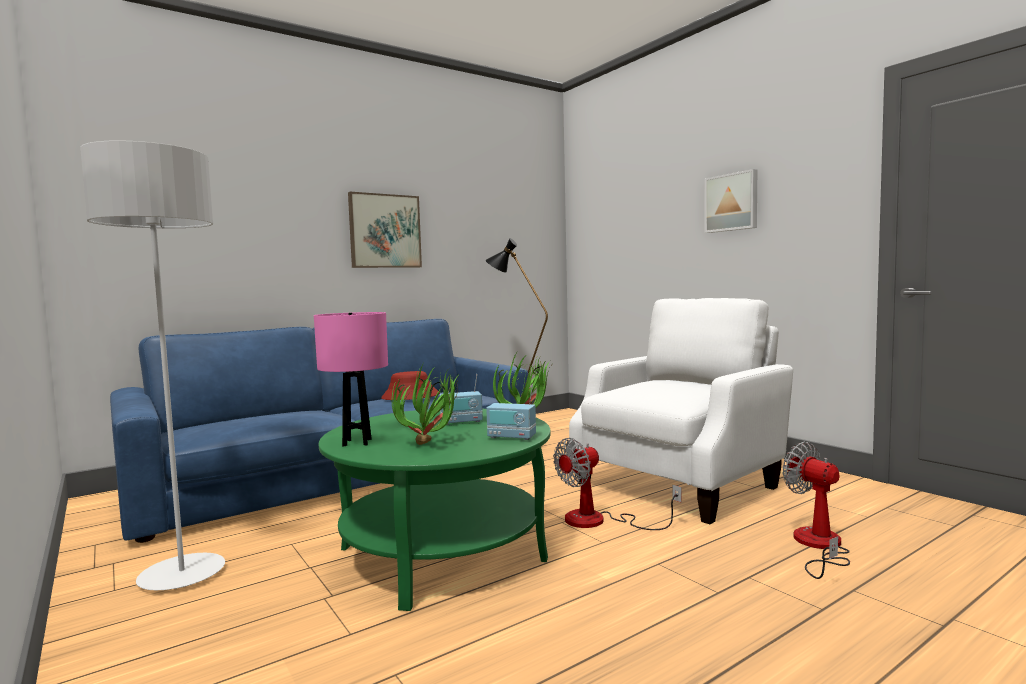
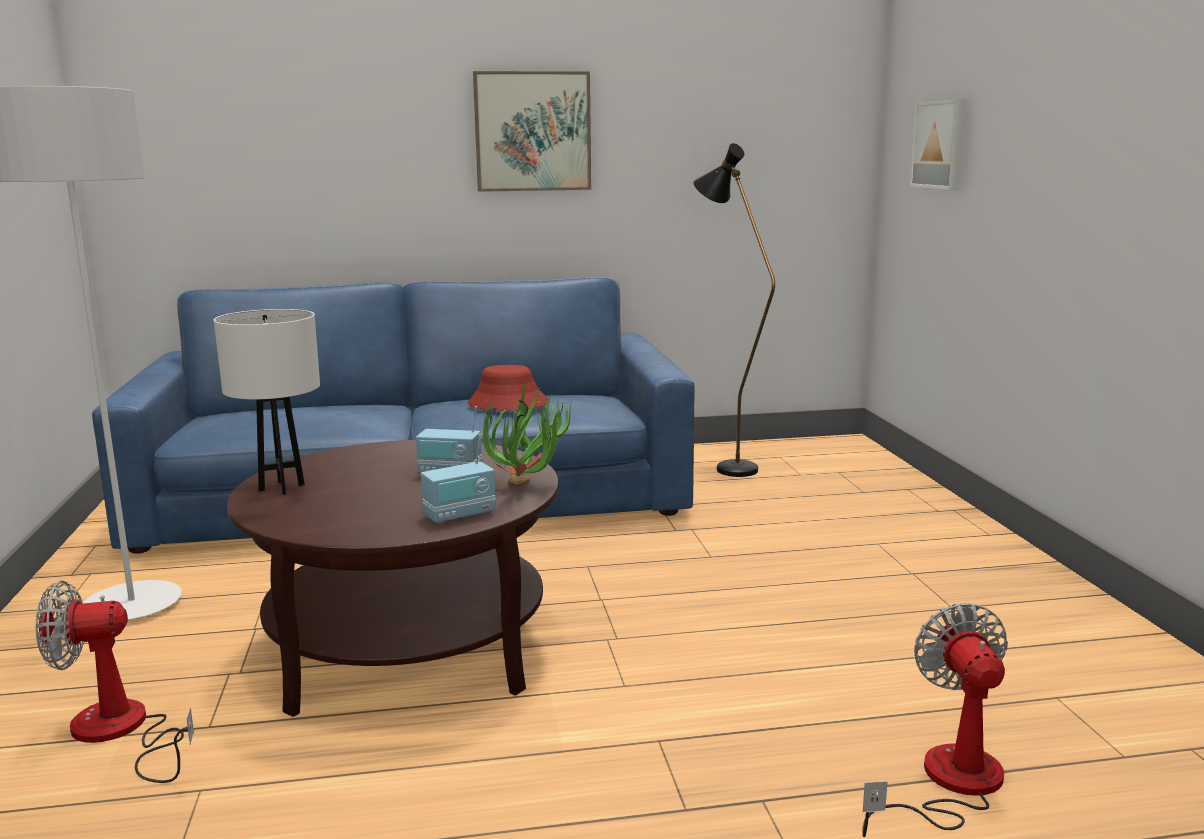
camera: 25 degrees right, 10 degrees up
(356, 442) = (281, 487): pink table lamp -> white table lamp
(432, 444) = (352, 508): potted plant -> none
(442, 553) = (409, 648): green coffee table -> brown coffee table
(511, 437) = (460, 515): radio -> radio turned 75 degrees counterclockwise
(599, 521) = (660, 651): fan -> fan (121, 732)
(679, 484) = (864, 615): white armchair -> none
(732, 202) = (1110, 93): picture -> picture (942, 144)

